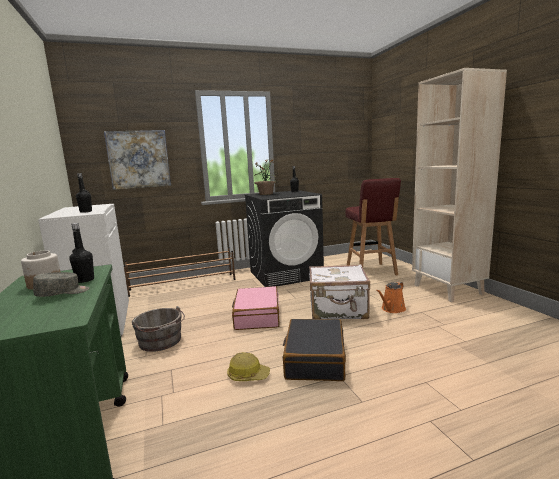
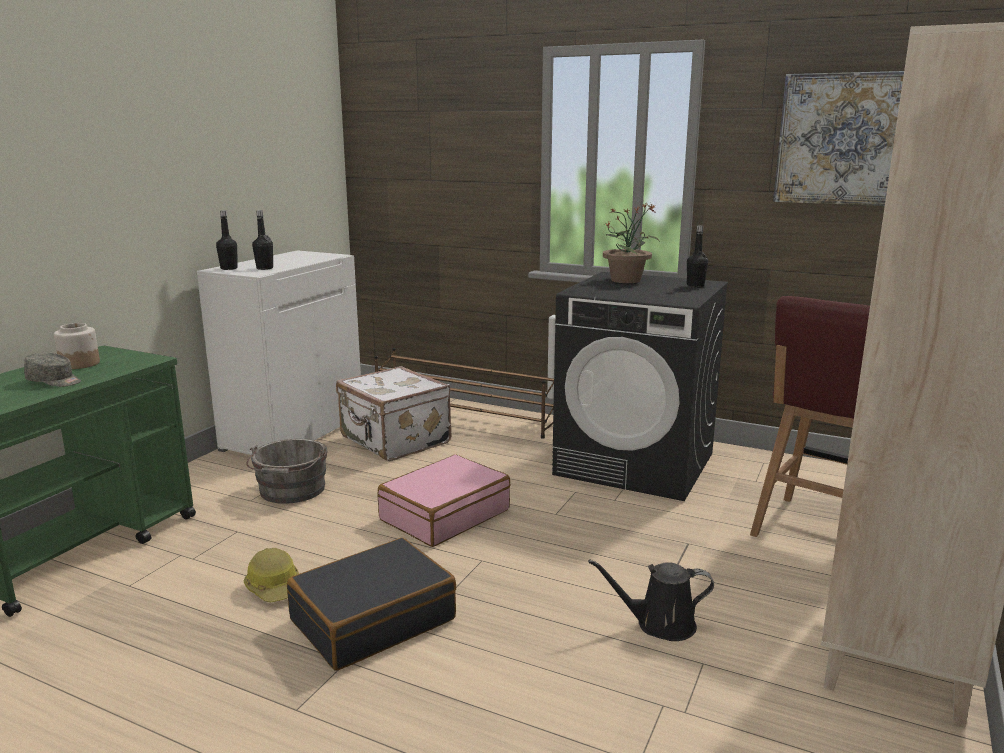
camera: 45 degrees right, 5 degrees up
(85, 280) = (104, 372): black bottle -> black bottle (229, 268)
(139, 159) = (439, 178): picture -> picture (846, 139)
(338, 310) = (567, 572): white suitcase -> white suitcase (394, 441)
(392, 309) = (660, 624): orange watering can -> black watering can

